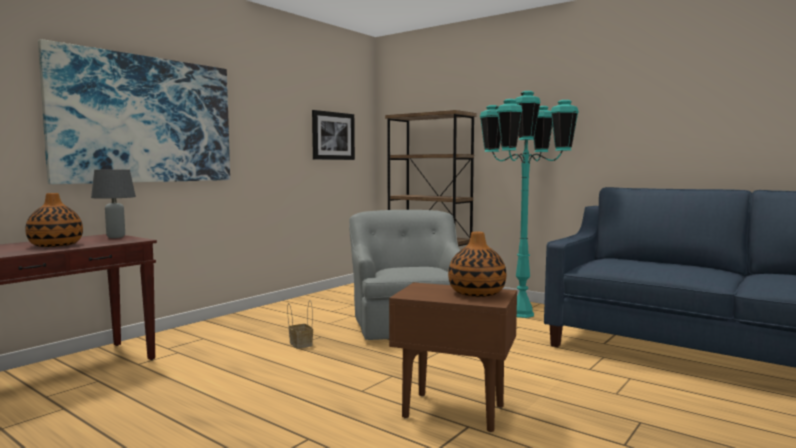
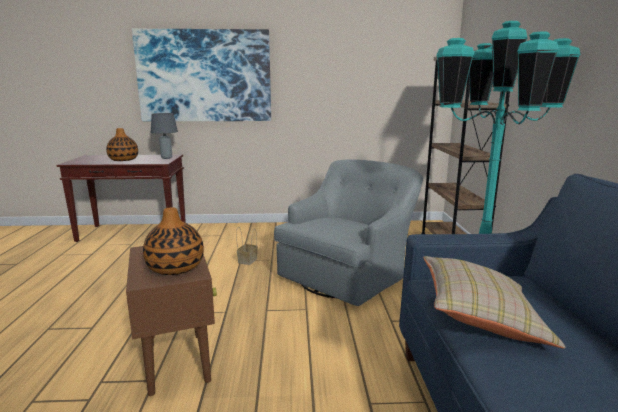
camera: 50 degrees right, 10 degrees up
(333, 136) = (391, 80): picture -> none
(648, 269) = (480, 318): none -> beige pillow

